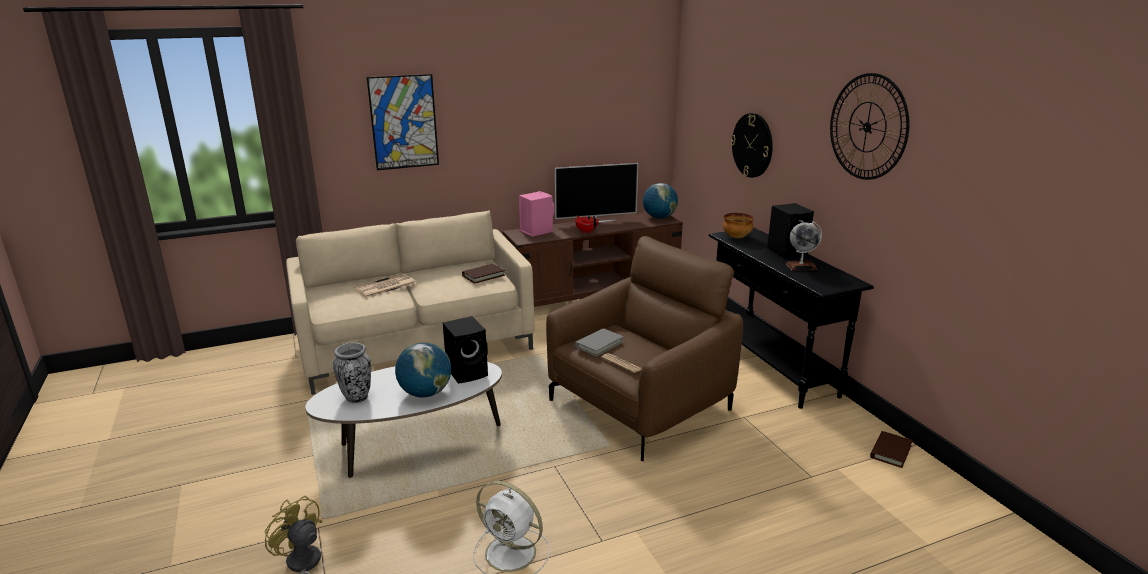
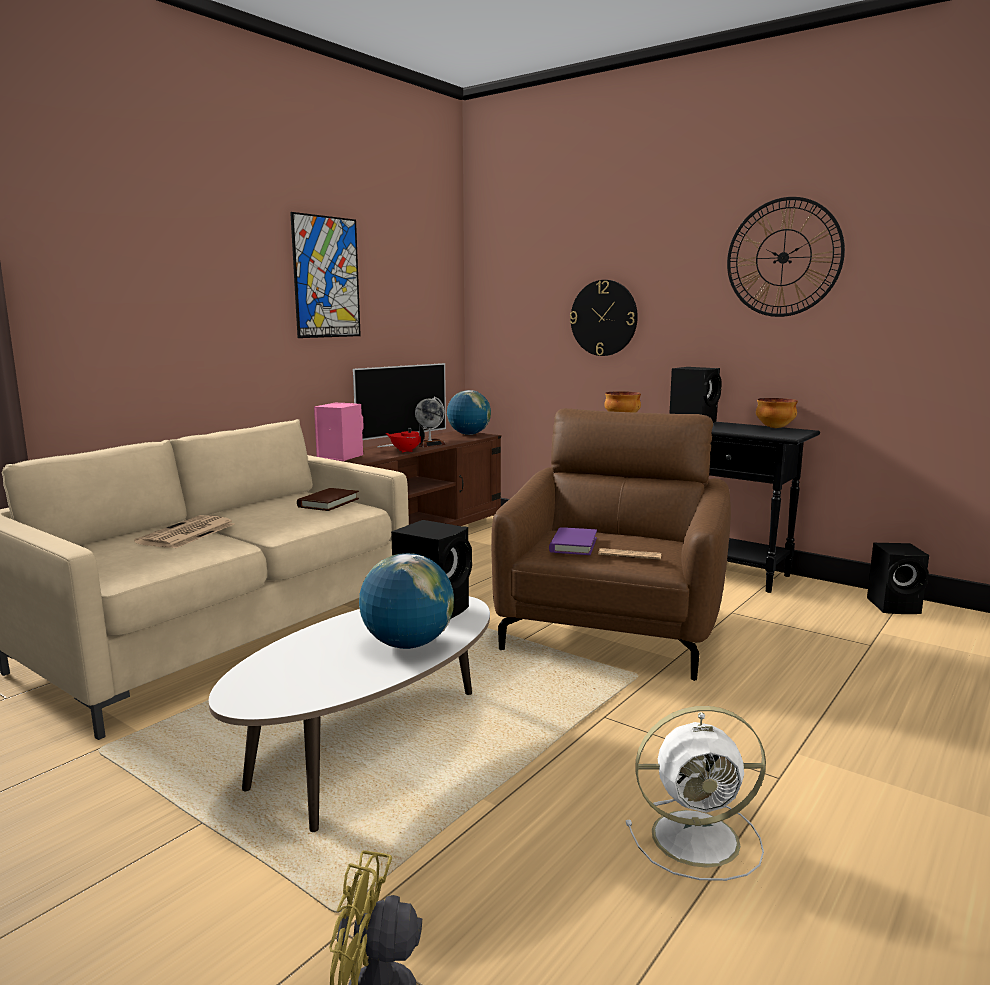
camera: 30 degrees left, 10 degrees down
(357, 397) = (298, 676): vase -> none
(404, 122) = (153, 289): picture -> picture (326, 277)
(599, 344) = (573, 545): grey book -> purple book
(801, 267) = (730, 427): globe -> globe (430, 444)
(839, 274) = (774, 428): none -> bowl
(890, 451) = (895, 606): brown book -> black speaker

